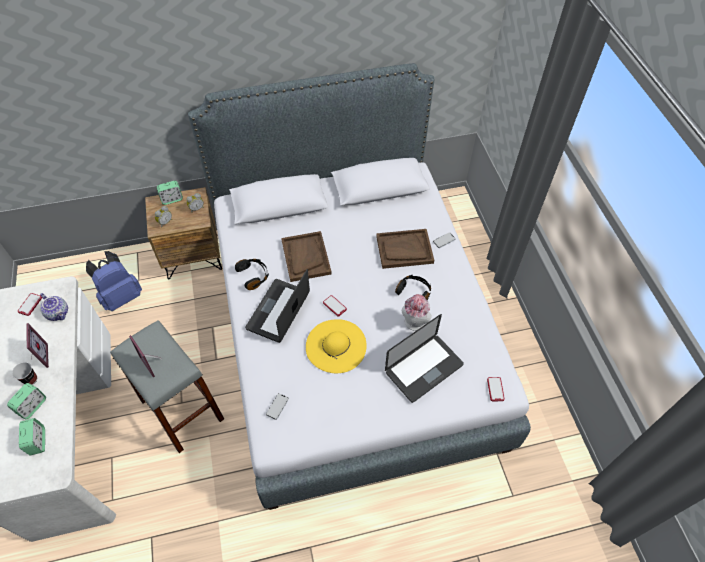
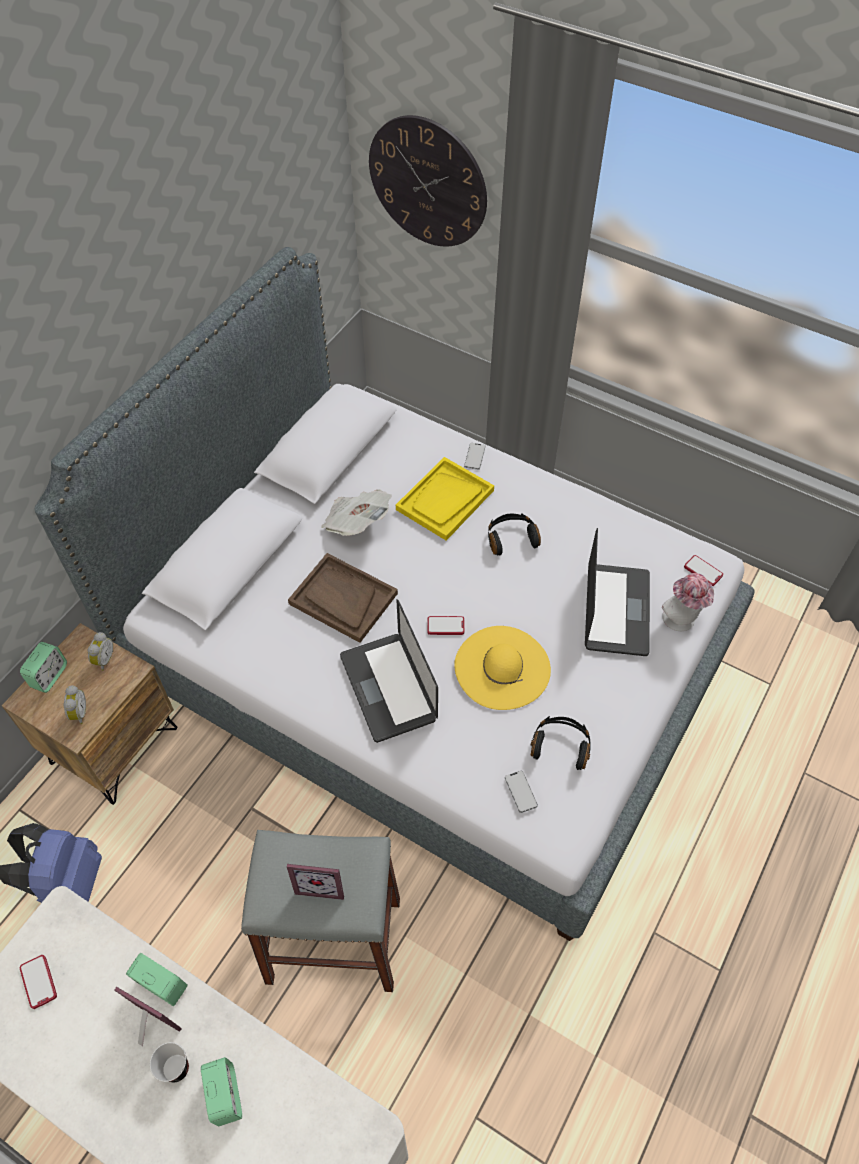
camera: 45 degrees left, 0 degrees up
(38, 441) = (293, 1125): alarm clock -> alarm clock (162, 985)
(58, 313) = (100, 951): teapot -> none
(253, 276) = (305, 674): black headphones -> black headphones (560, 746)
(352, 229) = (357, 523): none -> newspaper
(404, 250) = (445, 500): brown tray -> yellow tray
(414, 324) = (551, 573): hat -> hat (681, 621)
(520, 71) = (428, 182): none -> wall clock

